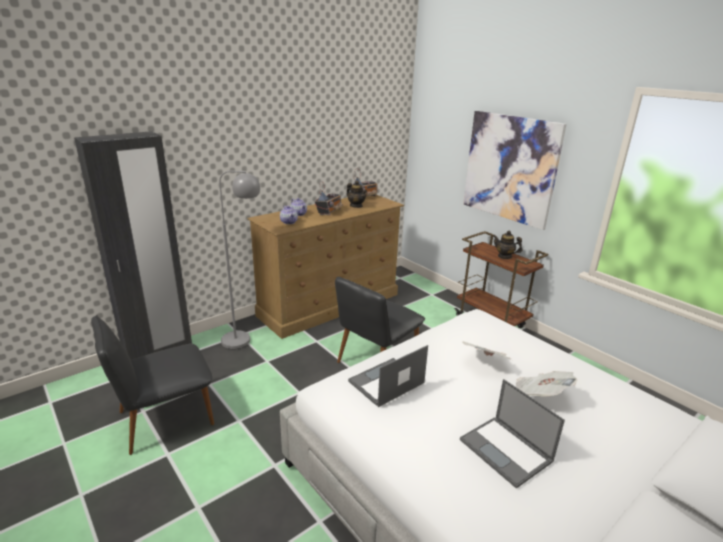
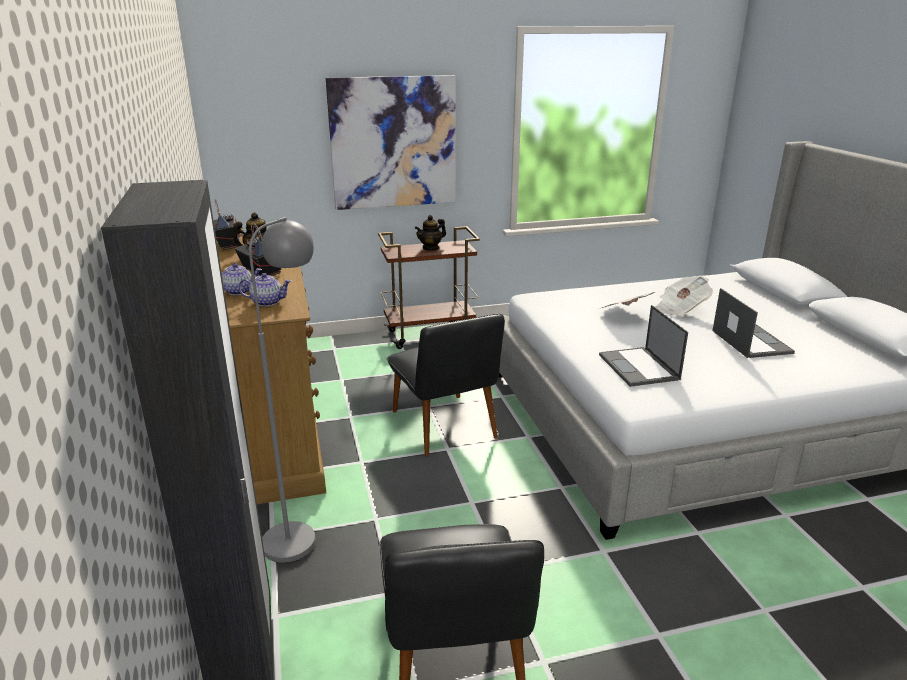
camera: 65 degrees left, 0 degrees up
(506, 451) = (750, 341): laptop -> laptop turned 90 degrees counterclockwise

